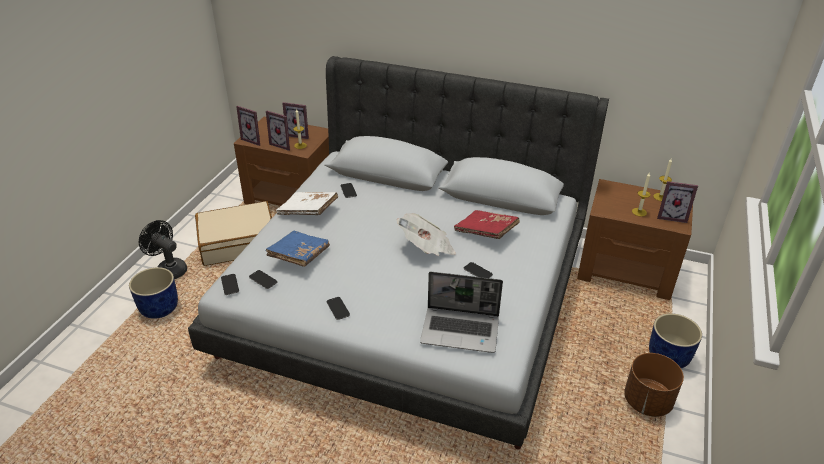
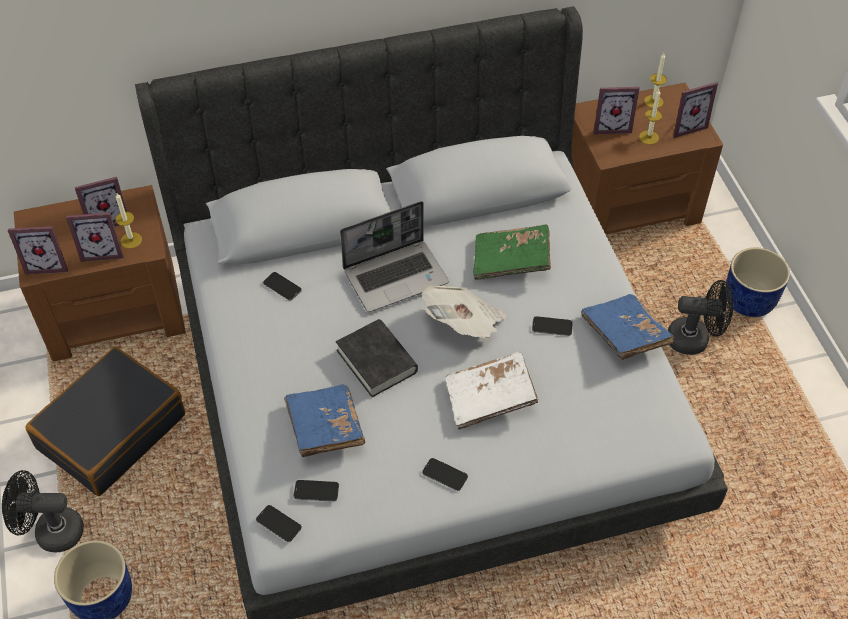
camera: 35 degrees left, 15 degrees up
(238, 243) = (111, 431): beige suitcase -> black suitcase
(308, 211) = (262, 350): white book -> white book (489, 398)
(359, 241) = (376, 361): none -> black book
(461, 330) = (604, 419): laptop -> laptop (396, 276)
(486, 232) = (511, 261): red book -> green book
(520, 296) = (624, 335): none -> blue book
(607, 359) = (695, 339): none -> black fan
(618, 198) = (611, 126): none -> picture frame
(647, 401) = (766, 369): brown planter -> none

